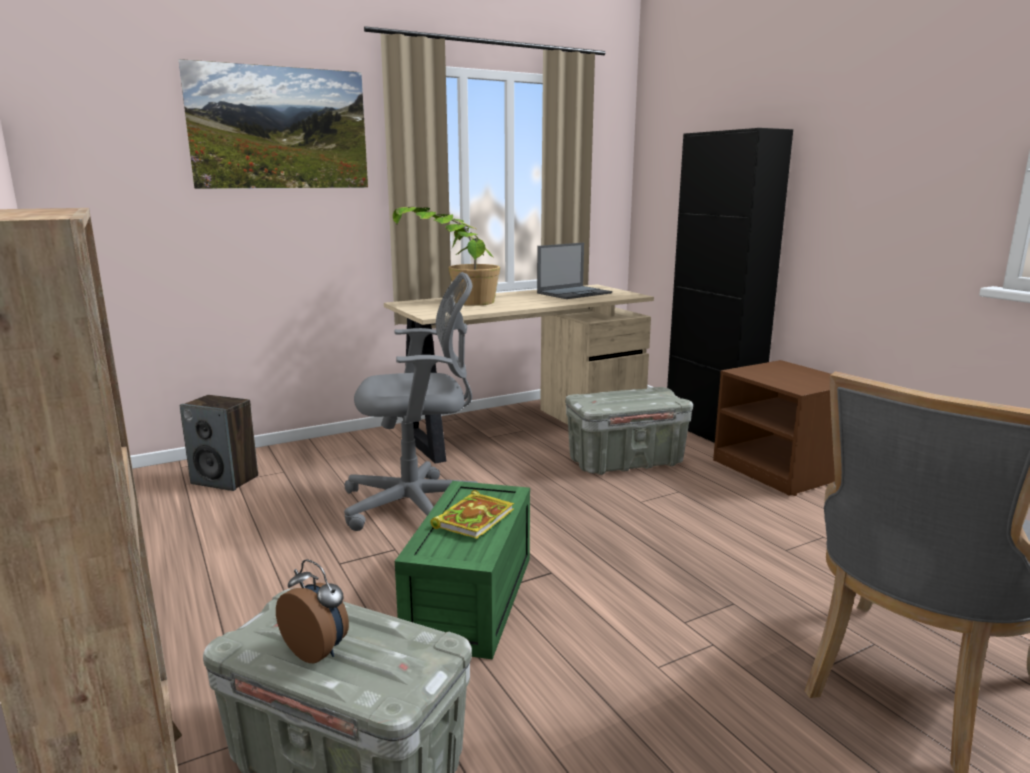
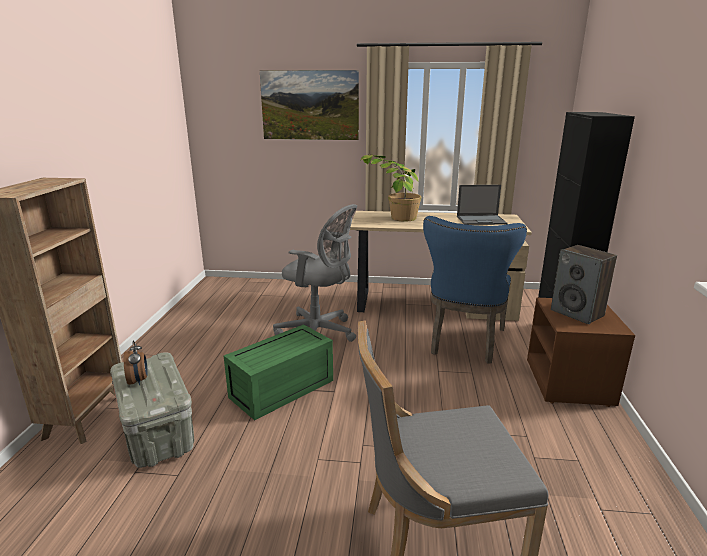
camera: 35 degrees right, 5 degrees up
(225, 480) = (256, 293): speaker -> speaker (577, 313)
(474, 518) = (282, 347): book -> none
(625, 462) = (464, 343): grey storage box -> blue chair

